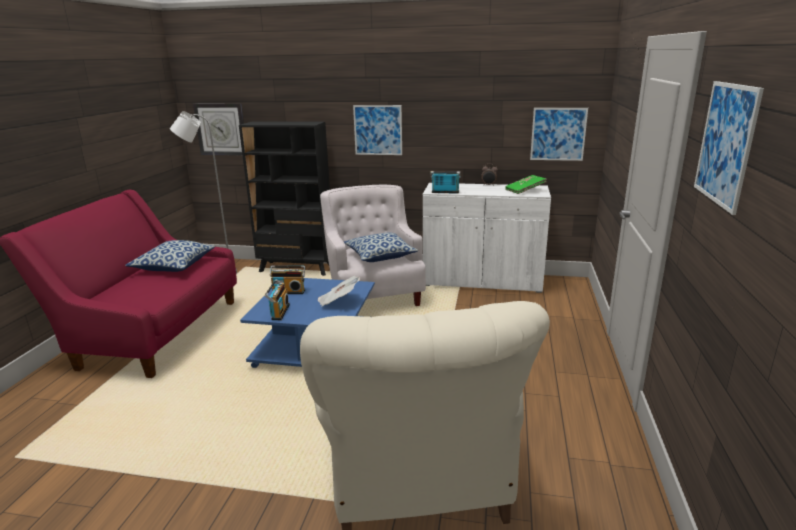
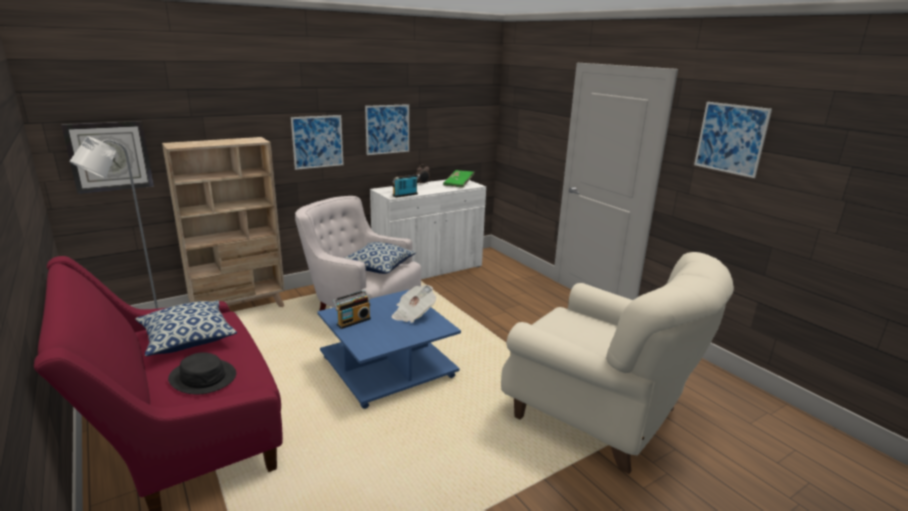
camera: 45 degrees left, 0 degrees up
(137, 290) = (203, 377): none -> black hat
(279, 312) = (381, 341): radio -> none
(296, 268) = (240, 309): black bookcase -> beige bookcase
(558, 134) = (467, 134): picture -> picture (387, 129)

